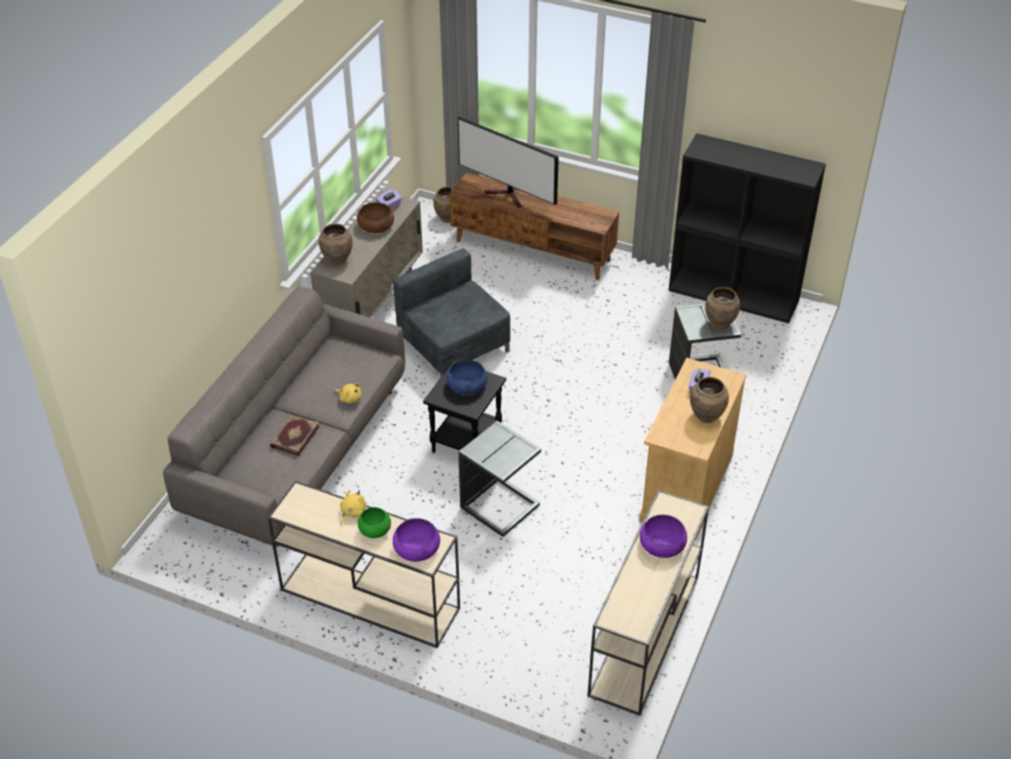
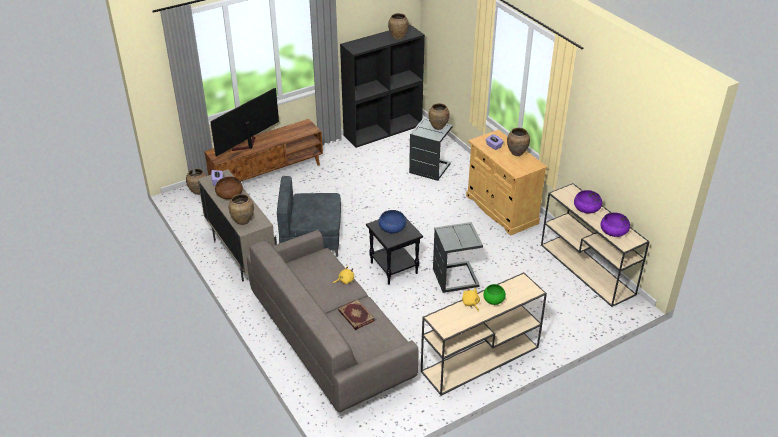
camera: 55 degrees left, 5 degrees down
(417, 548) = (520, 290): purple bowl -> purple bowl (614, 230)
(508, 196) = (246, 146): television -> television turned 150 degrees clockwise
(775, 169) = (398, 37): none -> brown vase

